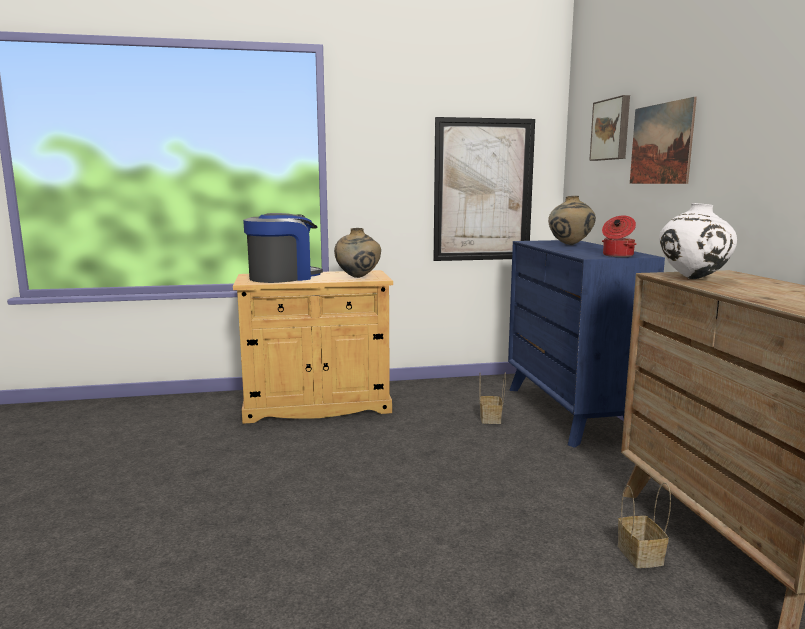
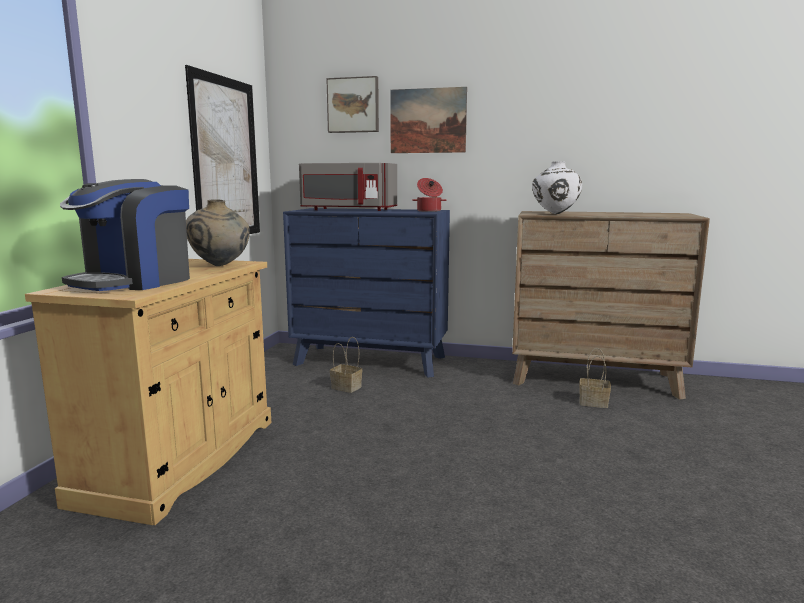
camera: 65 degrees left, 0 degrees up
(283, 277) = (135, 282): coffee machine -> coffee machine turned 135 degrees counterclockwise
(570, 245) = (347, 210): beige vase -> grey microwave

